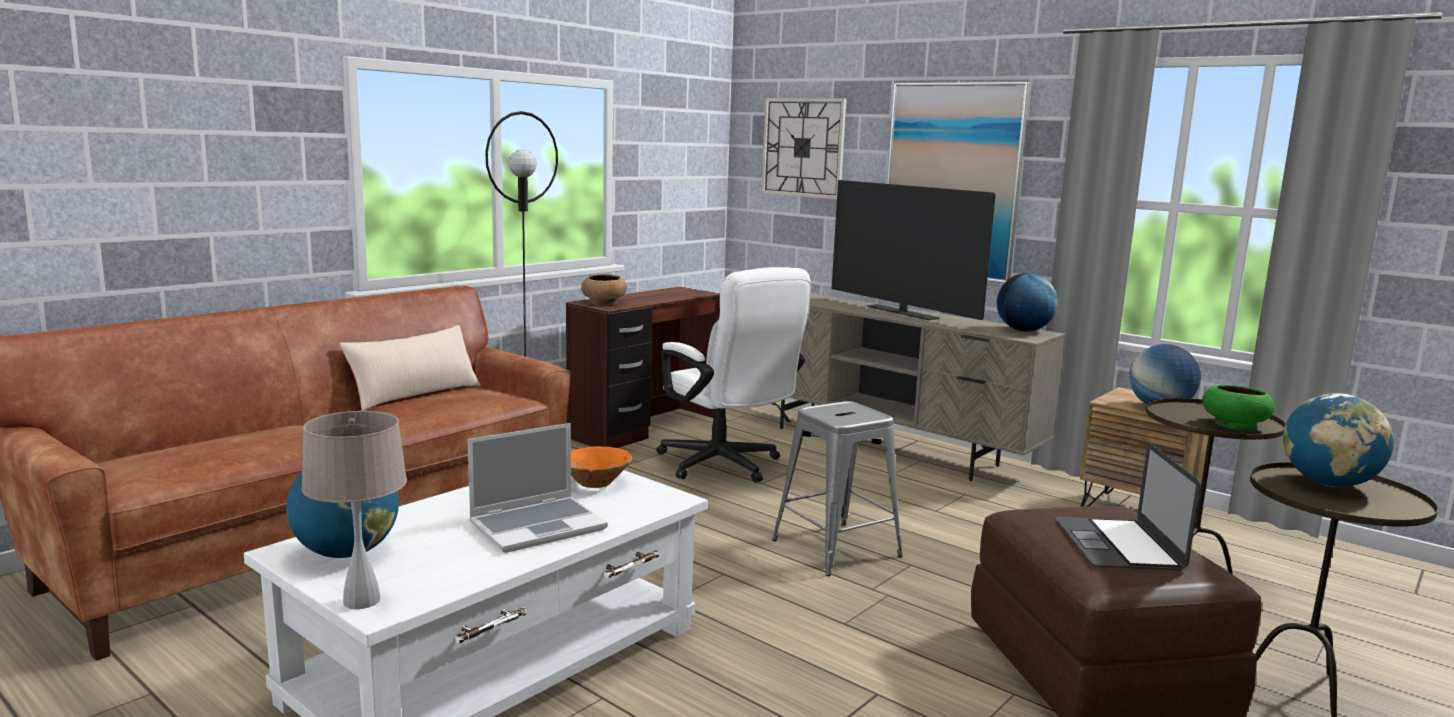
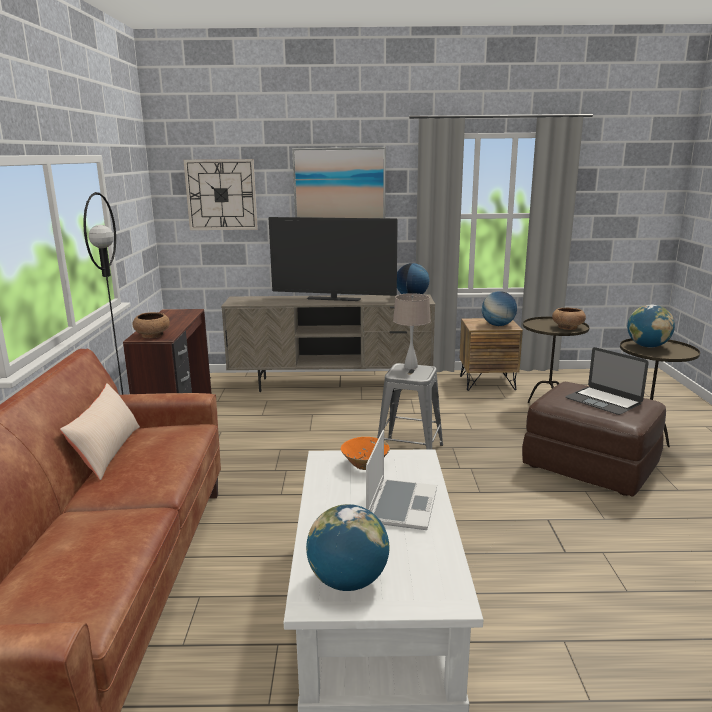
camera: 40 degrees left, 5 degrees up
(361, 601) = (432, 603): beige table lamp -> beige table lamp (410, 367)
(726, 466) = (273, 427): white office chair -> none
(1233, 425) = (567, 327): green bowl -> brown bowl

